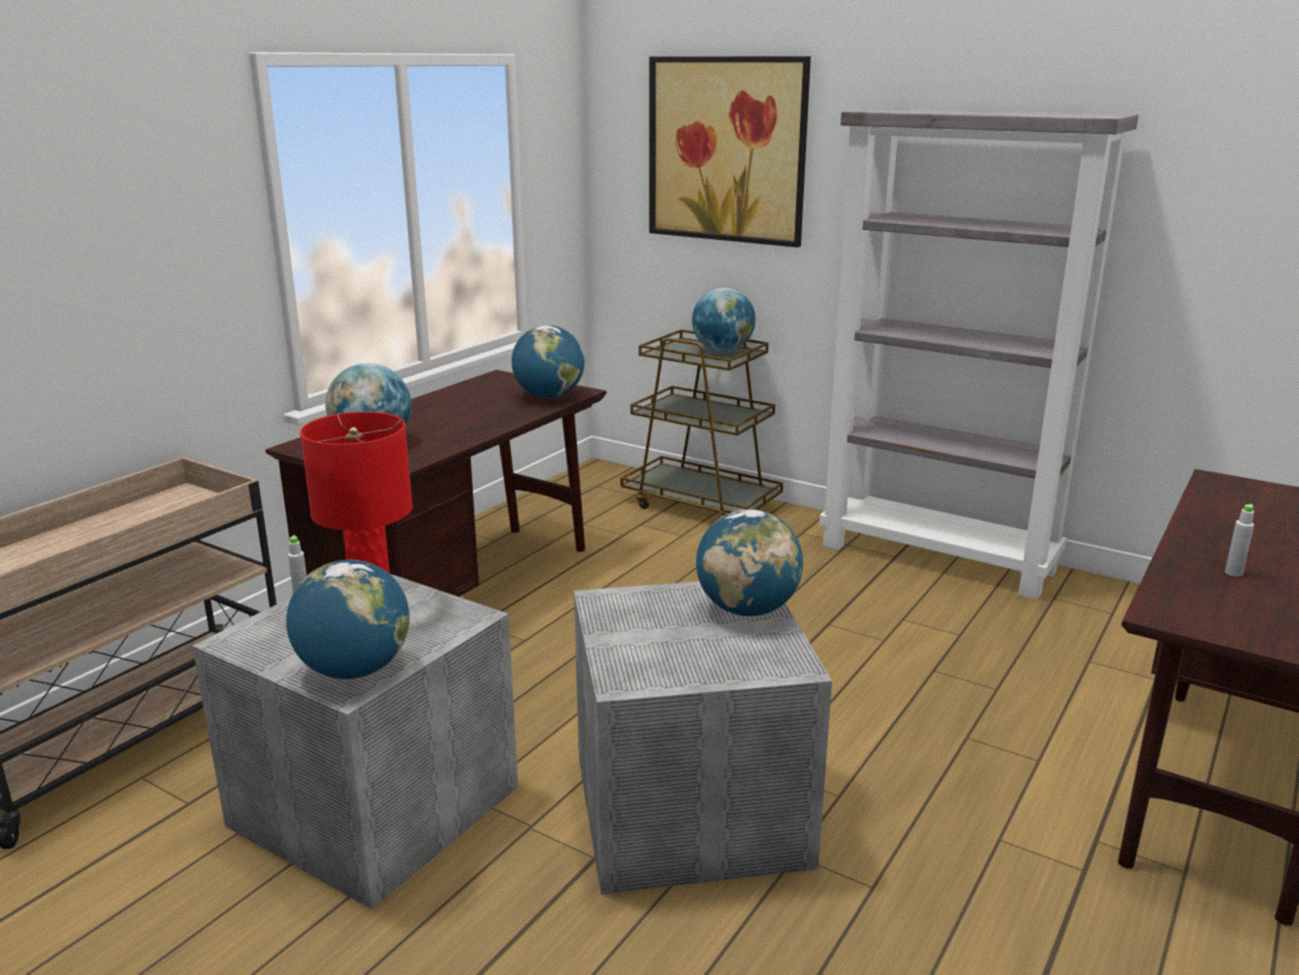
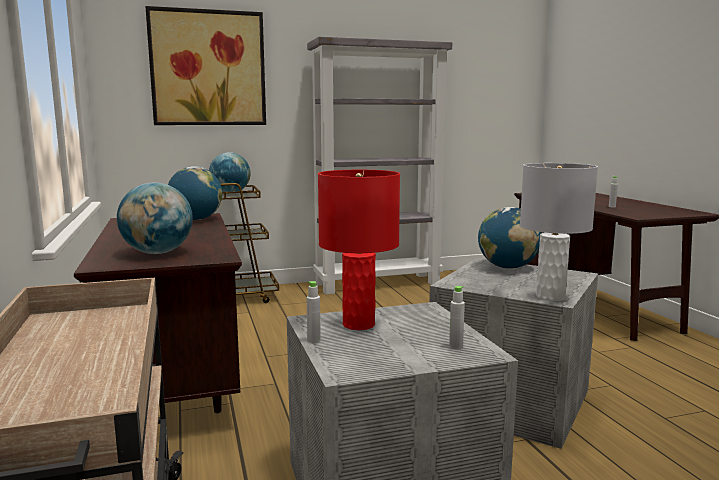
camera: 50 degrees left, 10 degrees down
(354, 670) = (456, 347): globe -> grey bottle
(630, 674) = (550, 296): none -> grey table lamp

